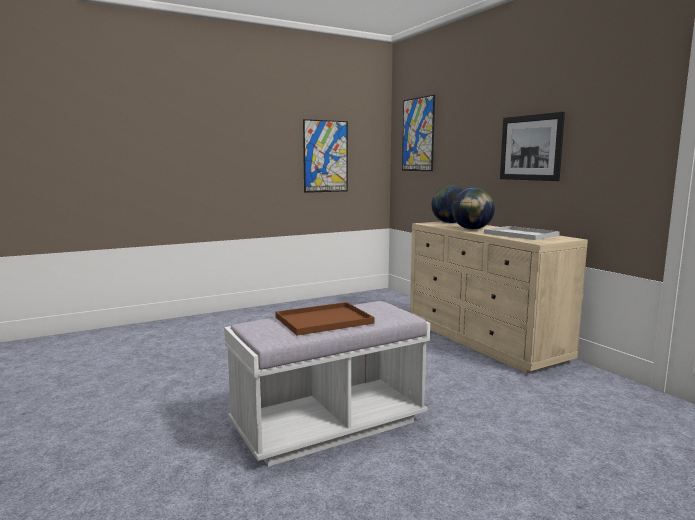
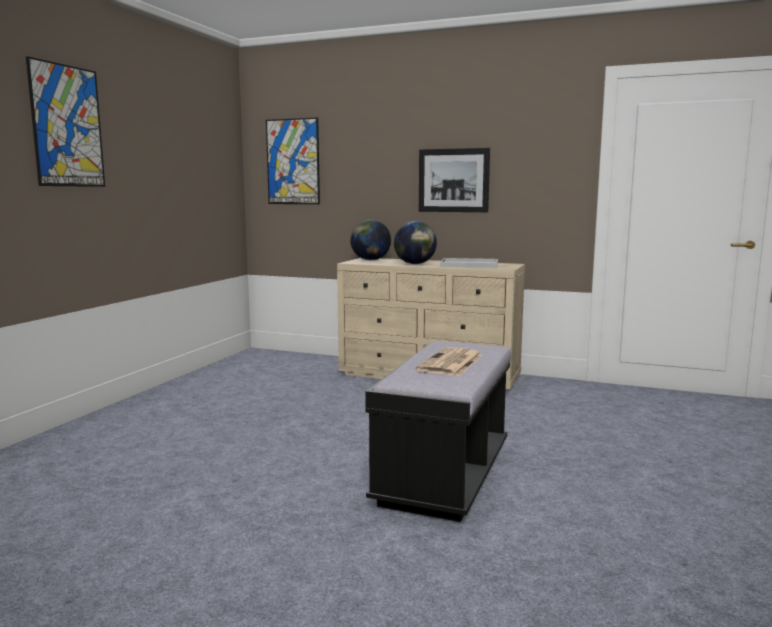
camera: 40 degrees left, 0 degrees up
(322, 320) = (451, 363): brown tray -> newspaper
(325, 156) = (188, 186): picture -> picture (67, 126)
(329, 425) = (443, 475): white bench -> black bench

